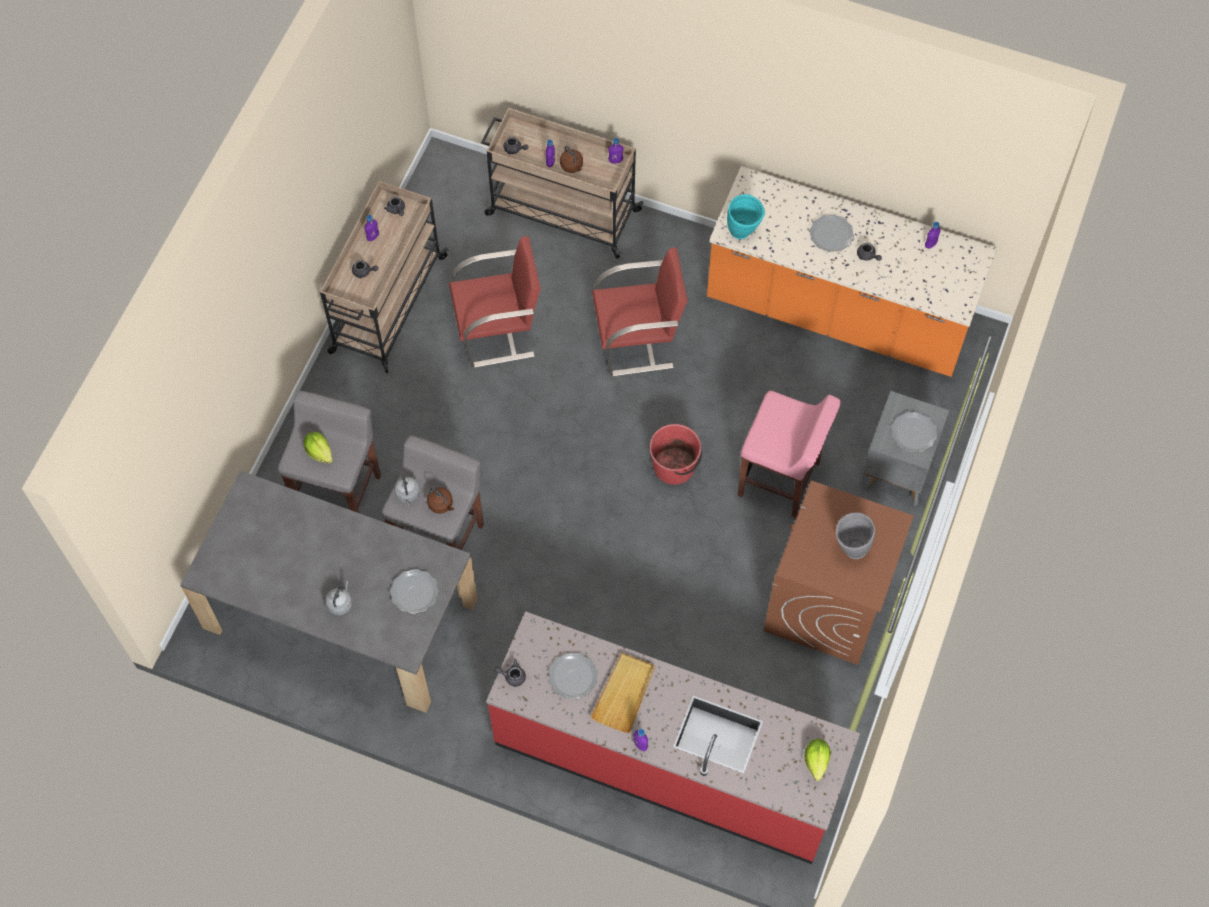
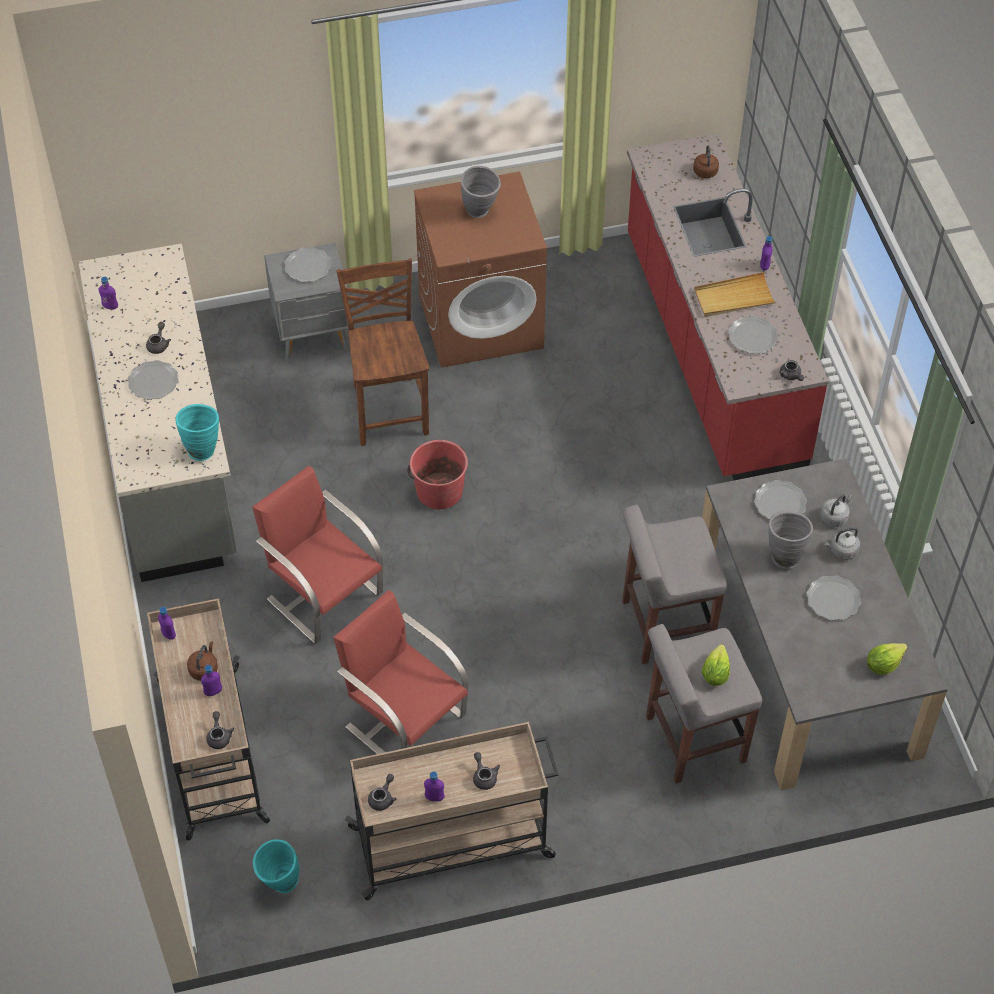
camera: 125 degrees left, 10 degrees down
(307, 565) = (833, 599): none -> plate
(369, 561) = (784, 555): none -> grey vase
(408, 494) = (692, 573): grey kettle -> grey kettle (834, 517)
(439, 198) = (279, 884): none -> turquoise vase
(441, 505) = (678, 541): brown kettle -> brown kettle (705, 171)
(780, 480) = (389, 409): pink stool -> brown chair
(816, 761) = (673, 162): lettuce -> lettuce (883, 664)
(838, 312) = (170, 456): orange counter -> grey counter

